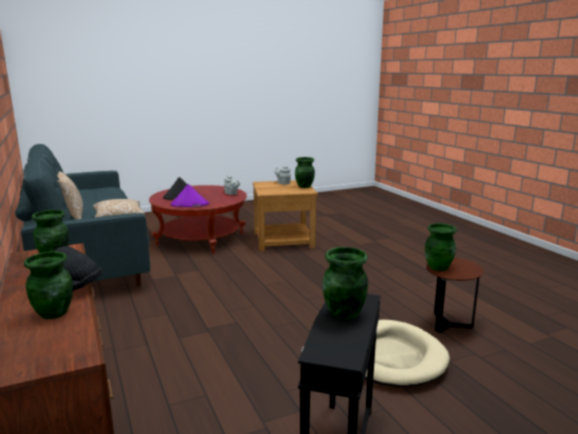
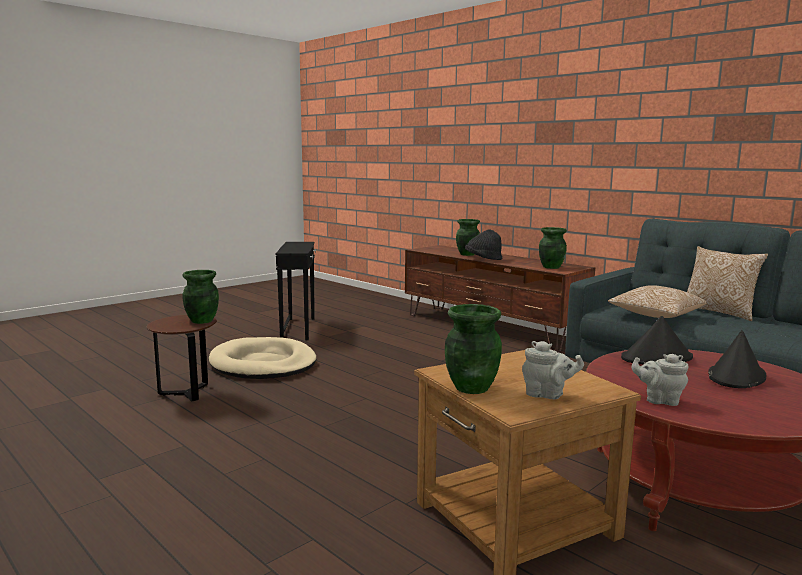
camera: 160 degrees right, 5 degrees down
(189, 204) = (657, 358): purple hat -> black hat
(344, 314) = (297, 248): green vase -> none

